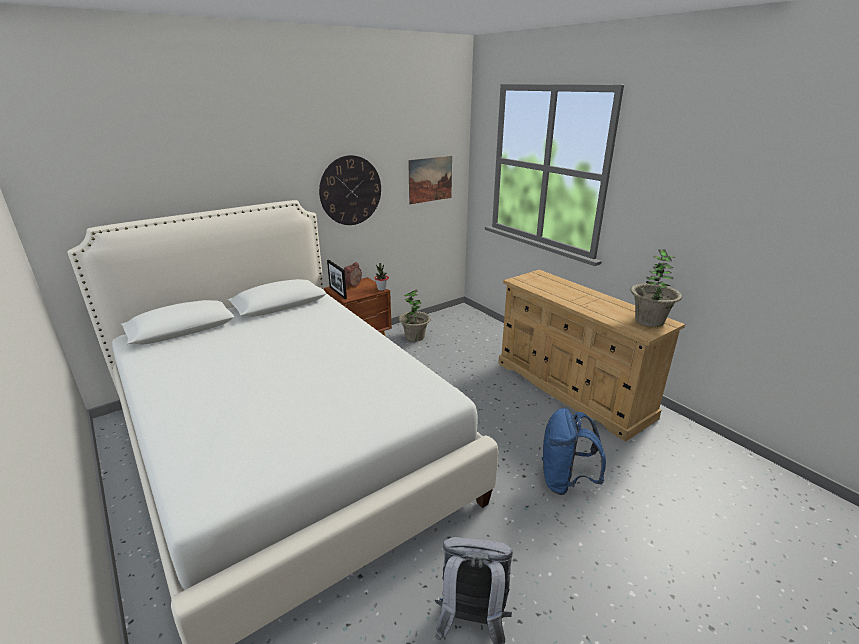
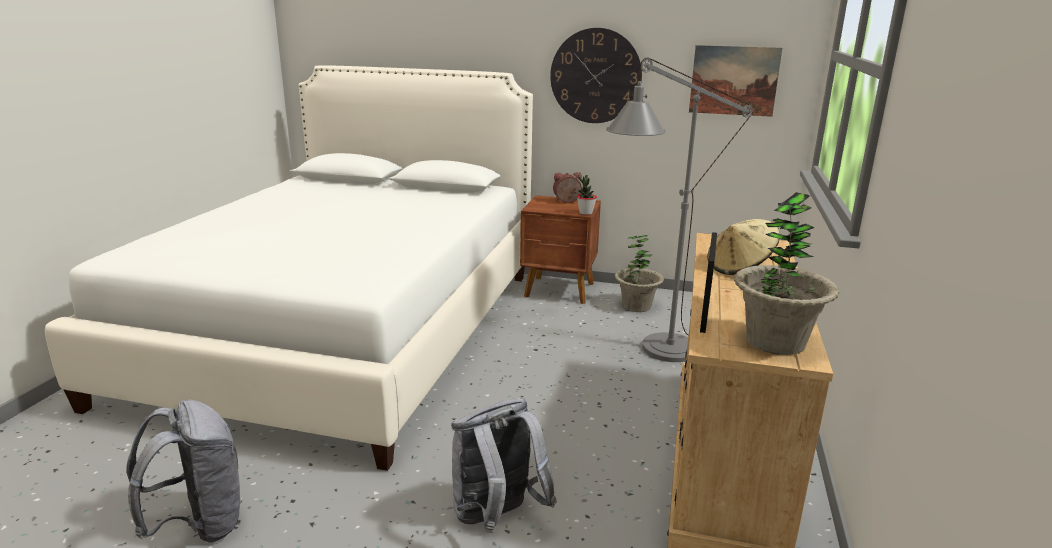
camera: 50 degrees right, 5 degrees down
(338, 292) = (536, 202): picture frame -> picture frame (704, 313)
(468, 357) = (656, 352): none -> grey floor lamp
(561, 292) = (740, 267): none -> beige hat
(565, 481) = (497, 518): blue backpack -> grey backpack

